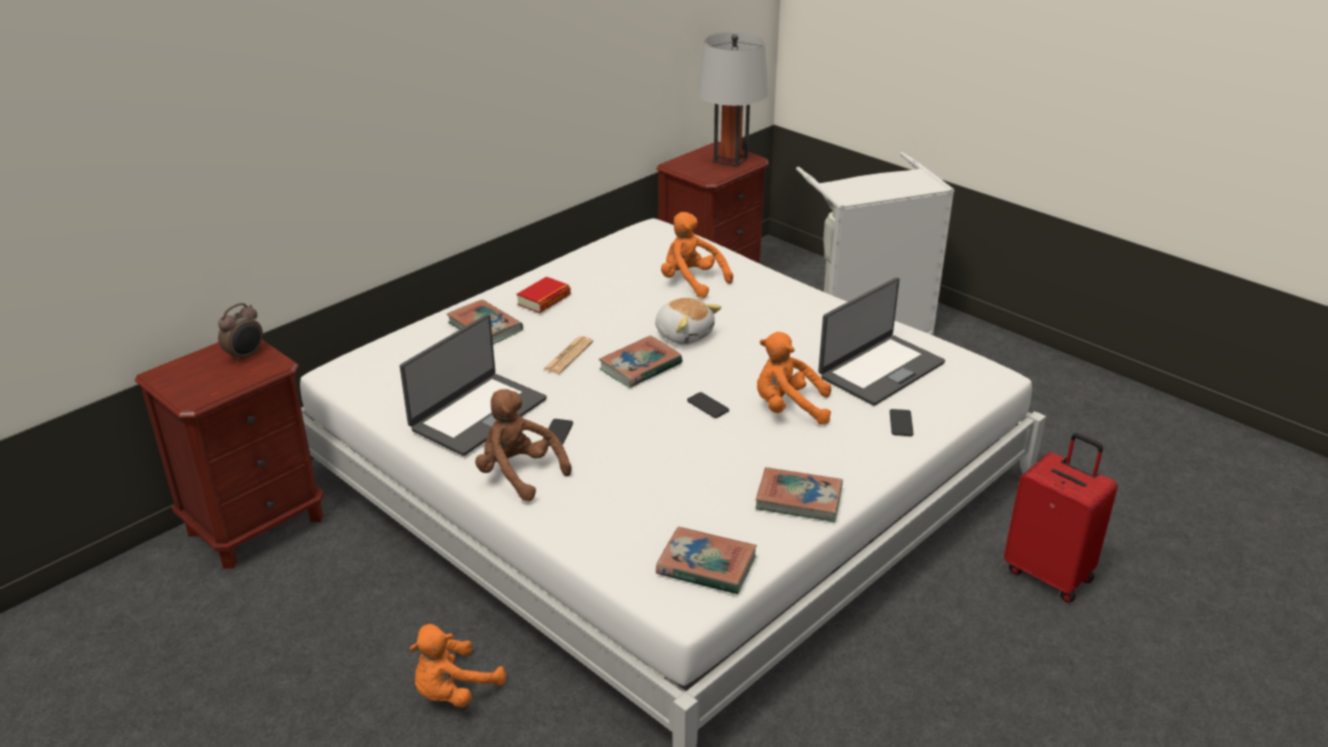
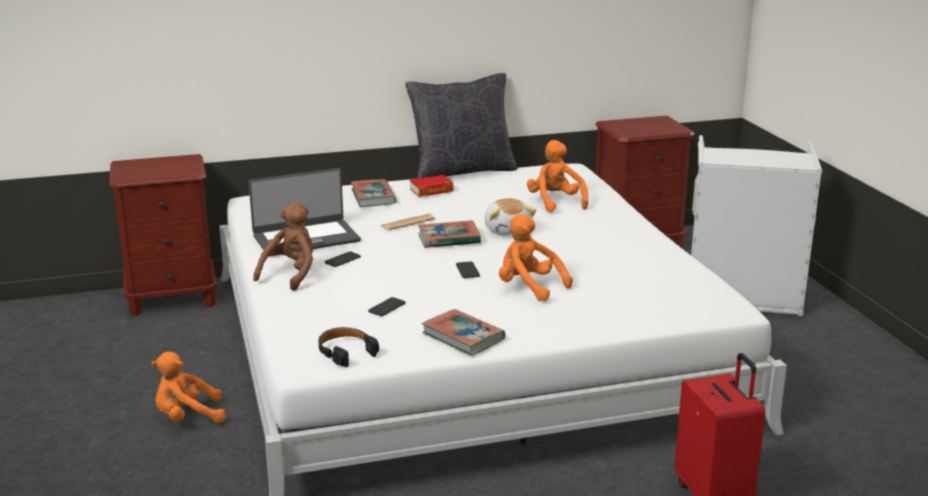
camera: 30 degrees right, 10 degrees down
(246, 356) = (181, 165): alarm clock -> none
(518, 474) = (291, 274): brown plush toy -> brown plush toy turned 45 degrees clockwise
(545, 262) = (462, 171): none -> black pillow
(706, 566) = (345, 352): book -> black headphones
(730, 160) = (660, 127): grey table lamp -> none
(880, 369) = (637, 283): laptop -> none
(901, 423) = (607, 317): phone -> phone (387, 307)

